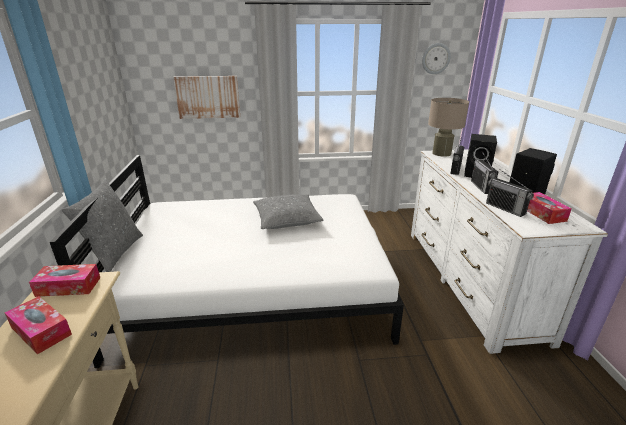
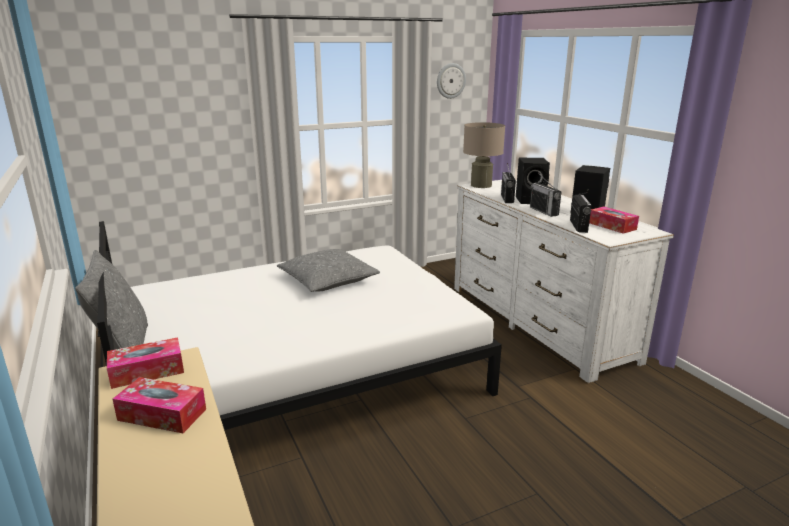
camera: 20 degrees left, 5 degrees down
(208, 97) = (178, 138): picture -> none
(505, 208) = (578, 226): radio -> radio turned 120 degrees counterclockwise

